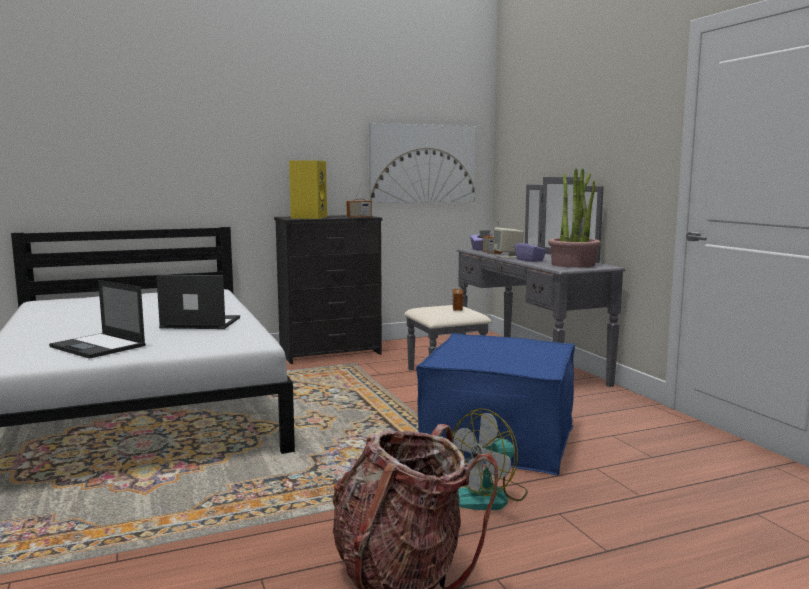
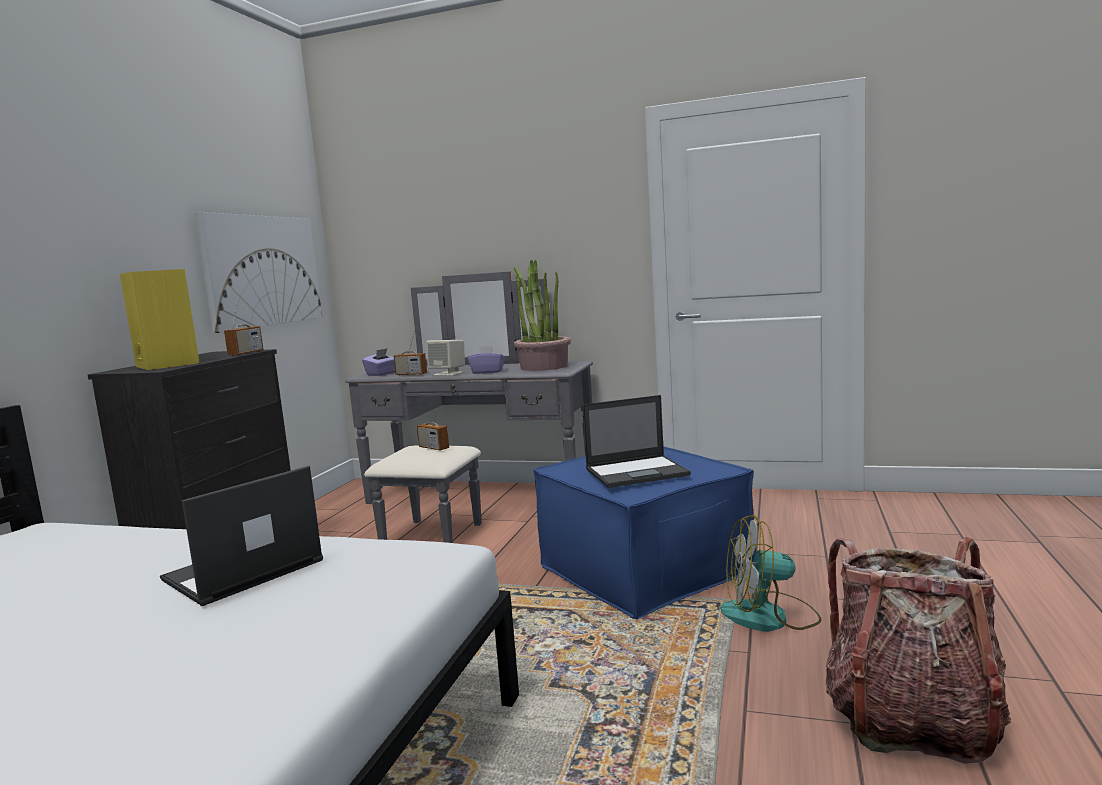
camera: 50 degrees left, 0 degrees up
(99, 346) = (214, 680): laptop -> laptop (637, 472)
(489, 496) = (769, 616): fan -> fan turned 90 degrees clockwise

